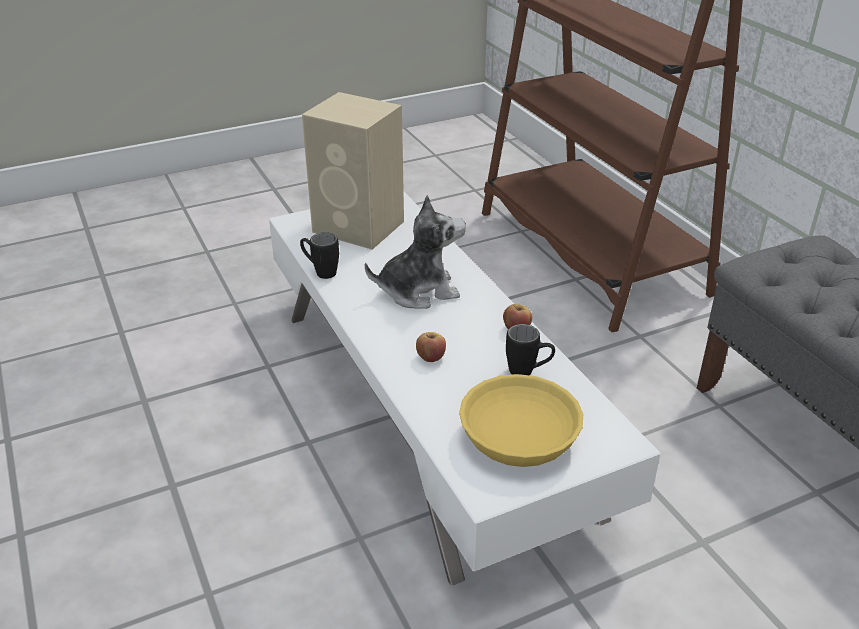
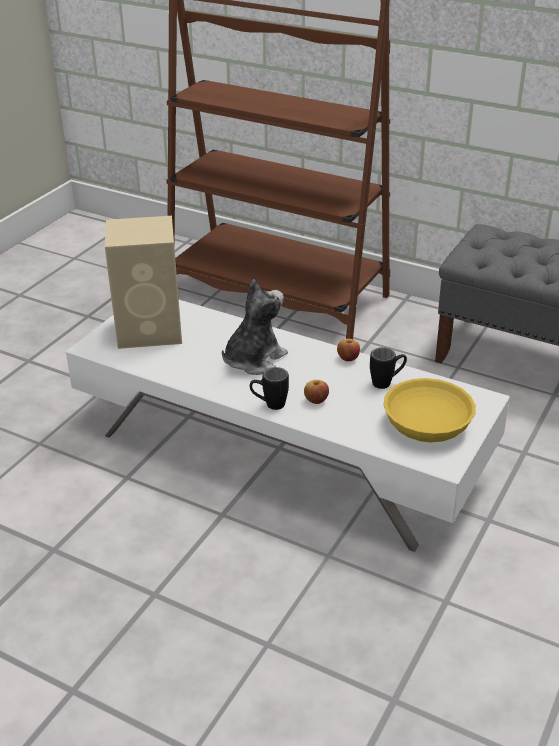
camera: 35 degrees left, 0 degrees up
(320, 272) = (163, 375): black mug -> black mug (269, 405)

